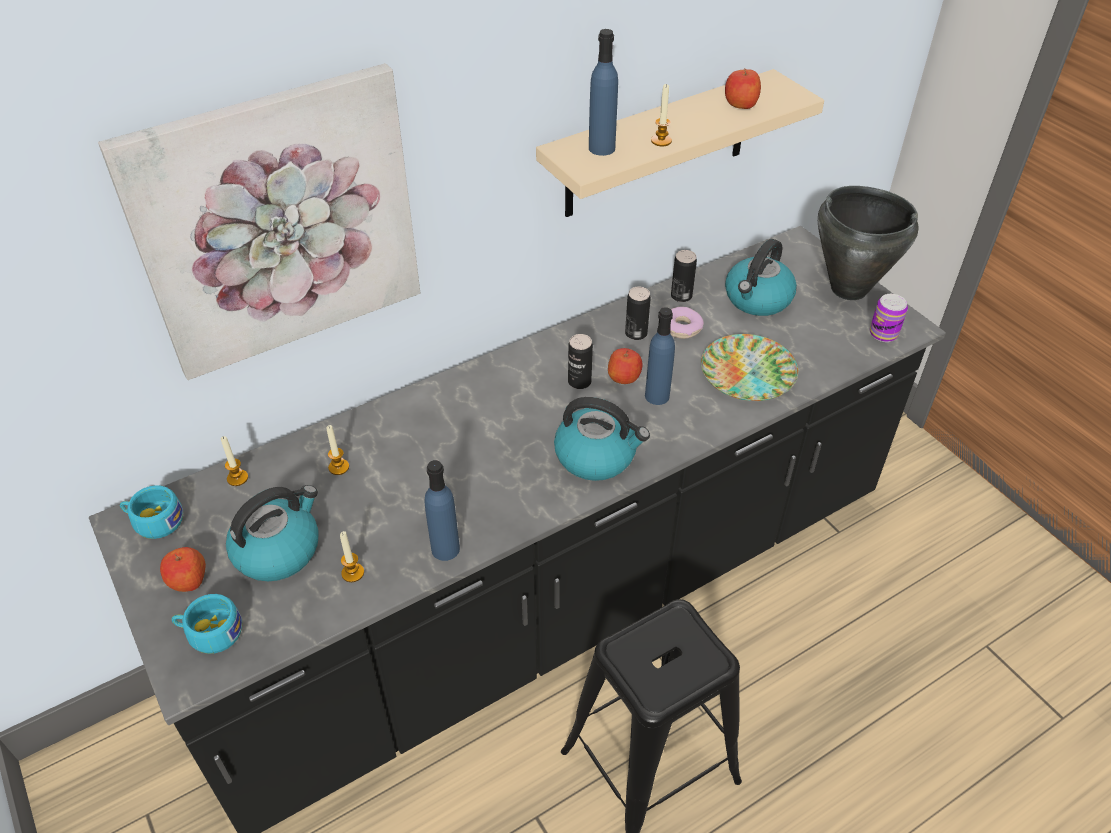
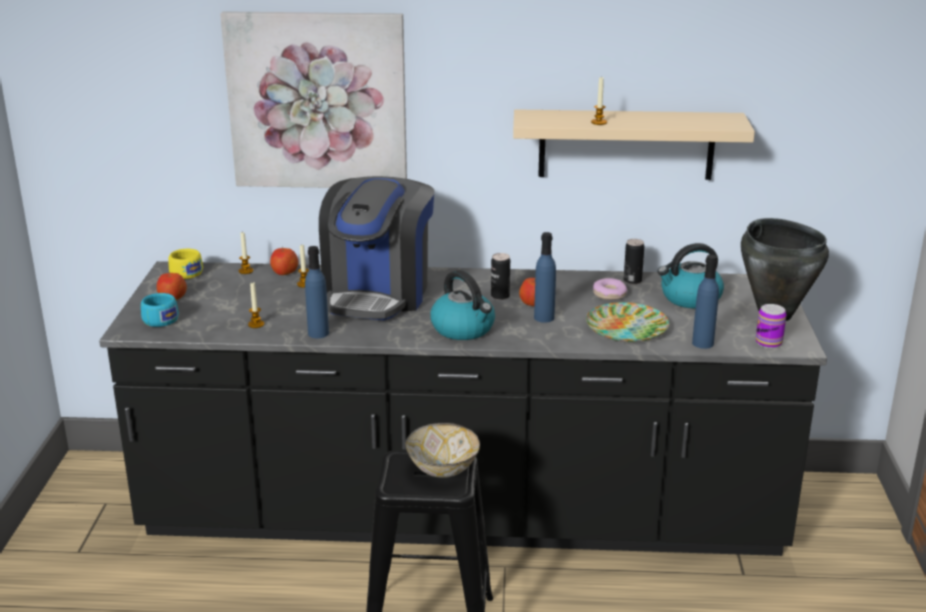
camera: 35 degrees right, 20 degrees down
(154, 521) = (184, 272): turquoise cup -> yellow cup
(278, 550) = (230, 303): kettle -> none
(444, 442) = (378, 294): none -> coffee machine
(601, 148) = (554, 117): blue bottle -> blue bottle (702, 343)
(636, 333) = (572, 287): can -> none
(677, 641) = (443, 469): none -> bowl
(740, 104) = (686, 120): apple -> apple (284, 272)

